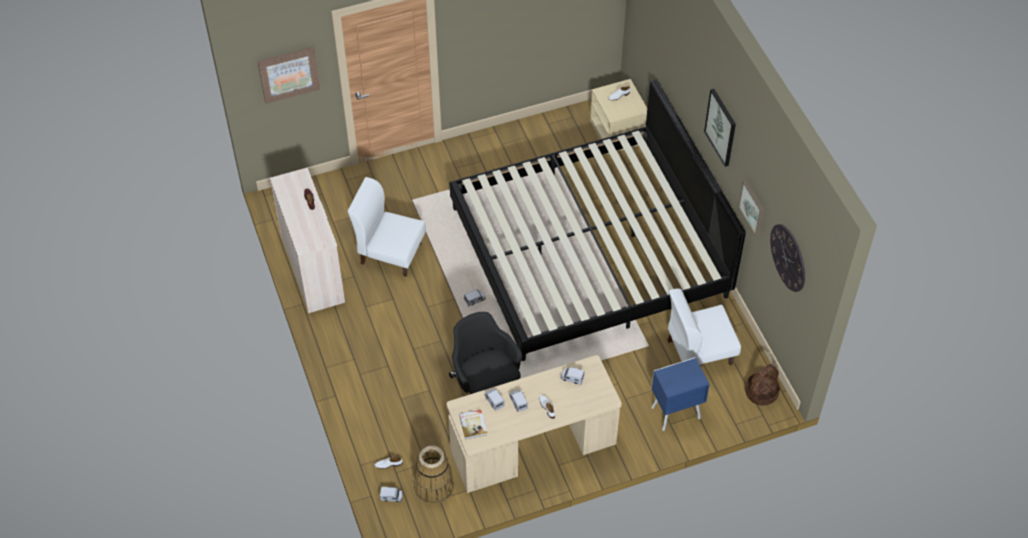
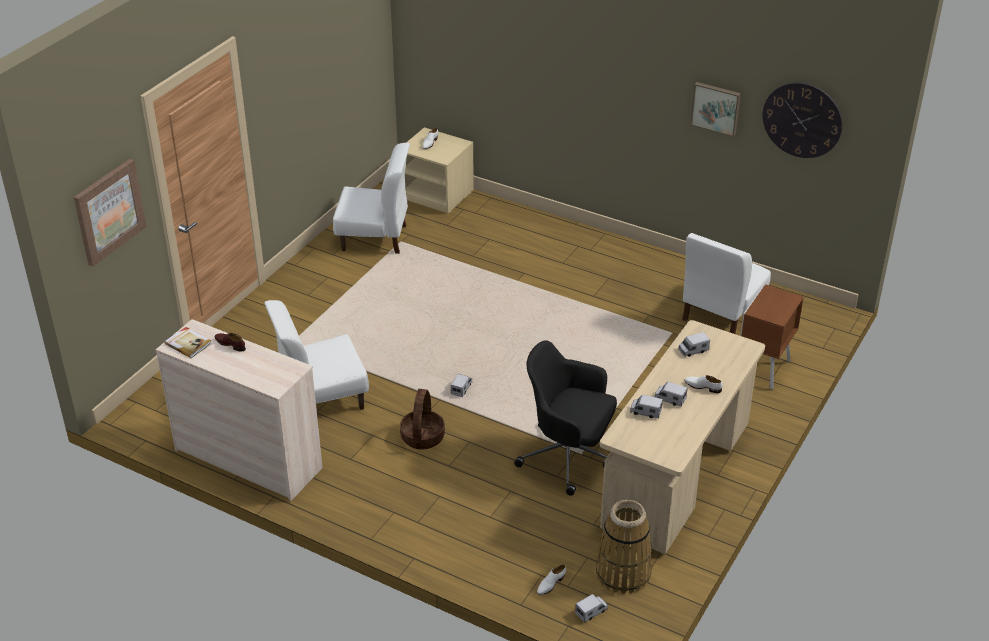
camera: 40 degrees left, 15 degrees down
(473, 425) = (653, 444): book -> book (188, 343)
(540, 146) = (375, 238): none -> white chair
(589, 251) = (524, 292): bed -> none
(674, 413) = (762, 370): blue nightstand -> brown nightstand
(721, 127) = (629, 51): picture -> none
(761, 393) = (811, 313): basket -> basket (422, 437)

